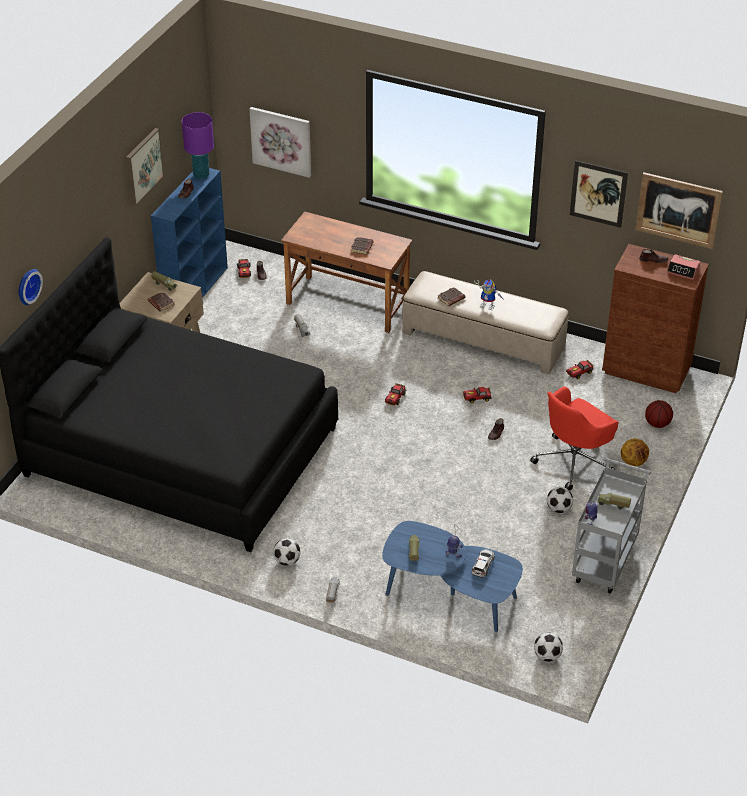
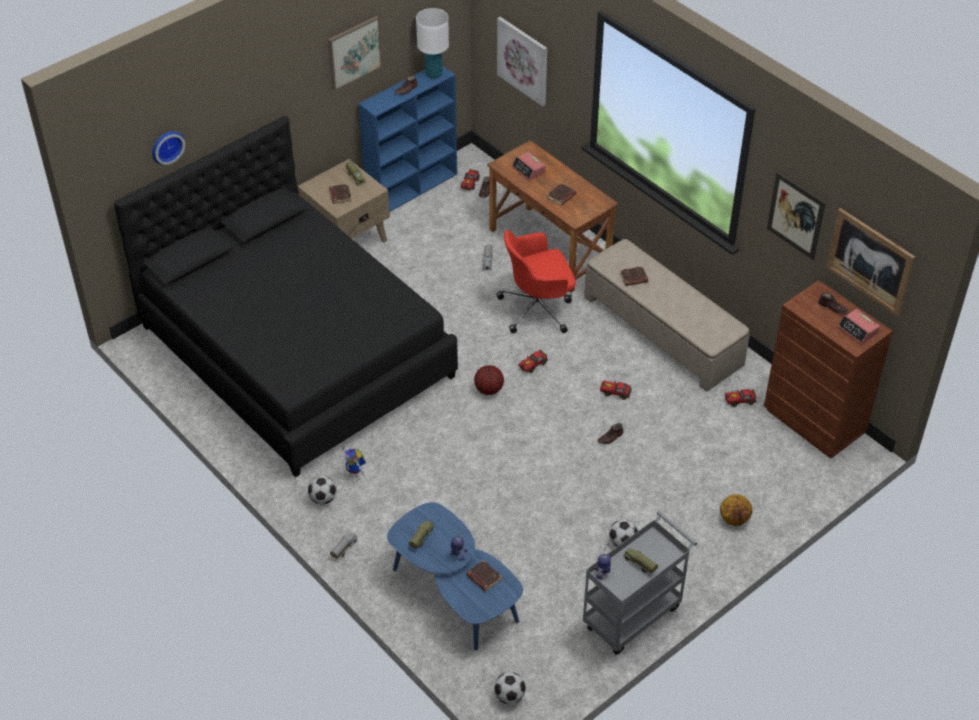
camera: 25 degrees right, 5 degrees up
(201, 175) = (434, 74): purple table lamp -> white table lamp
(320, 234) = (529, 170): none -> alarm clock
(483, 565) = (483, 577): toy car -> brown book
(489, 305) = (667, 298): toy robot -> toy robot (356, 475)
(574, 461) = (672, 496): red office chair -> red office chair (538, 308)
(657, 424) = (788, 486): basketball -> basketball (489, 389)

